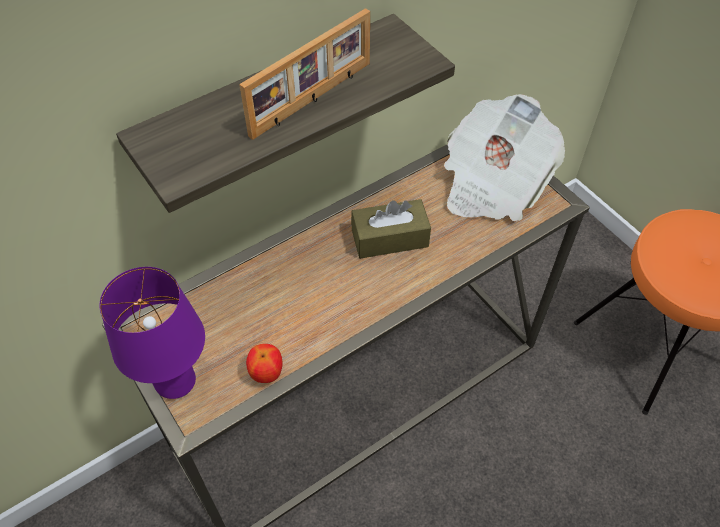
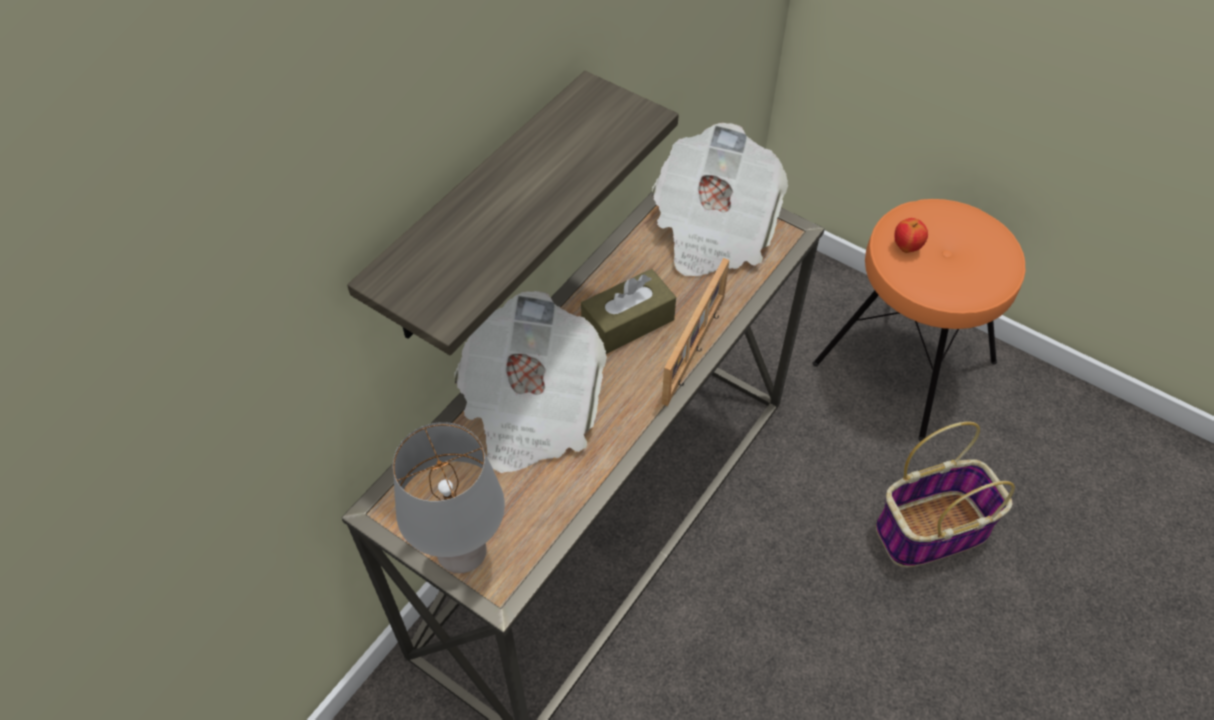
camera: 20 degrees left, 0 degrees up
(174, 382) = (461, 554): purple table lamp -> grey table lamp
(266, 373) = (560, 511): apple -> apple (906, 247)
(282, 284) = (531, 408): none -> newspaper
(313, 99) = (548, 189): picture frame -> picture frame (696, 349)
(626, 490) = (932, 529): none -> basket

